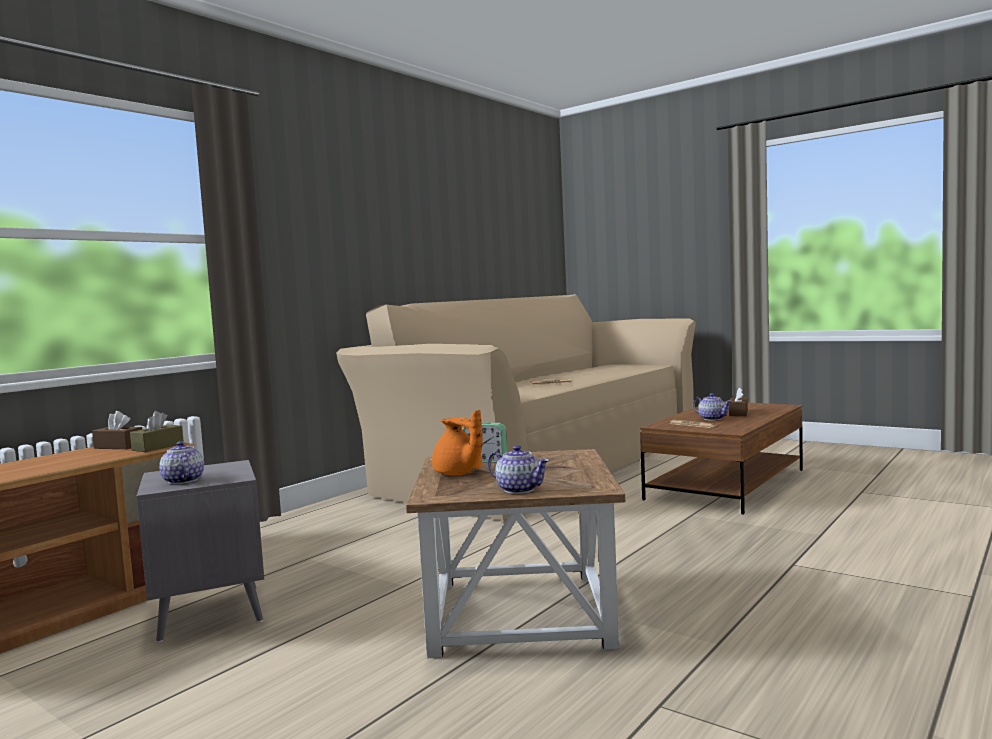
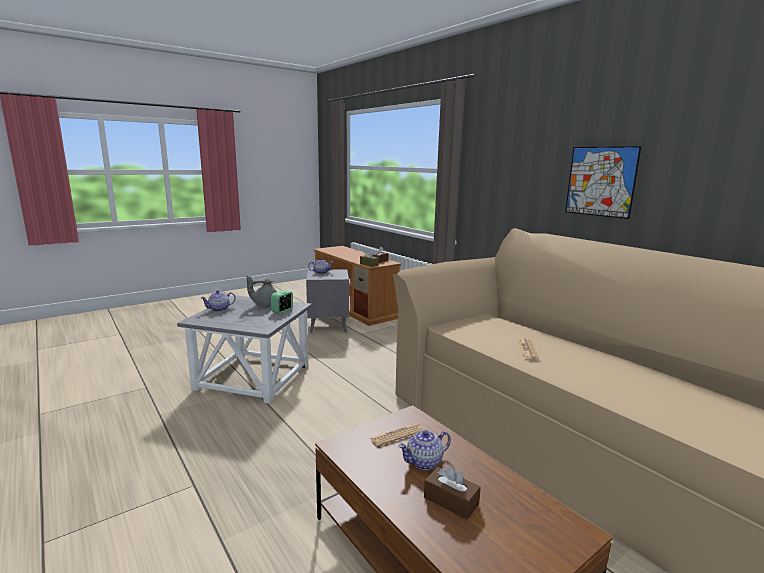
camera: 105 degrees right, 10 degrees up
(402, 249) = (600, 181): none -> picture
(459, 474) = (265, 304): orange teapot -> grey teapot
(522, 612) = (253, 378): brown side table -> grey side table

